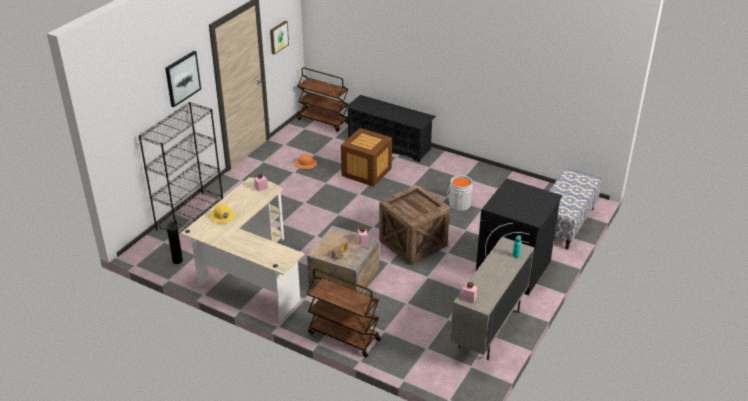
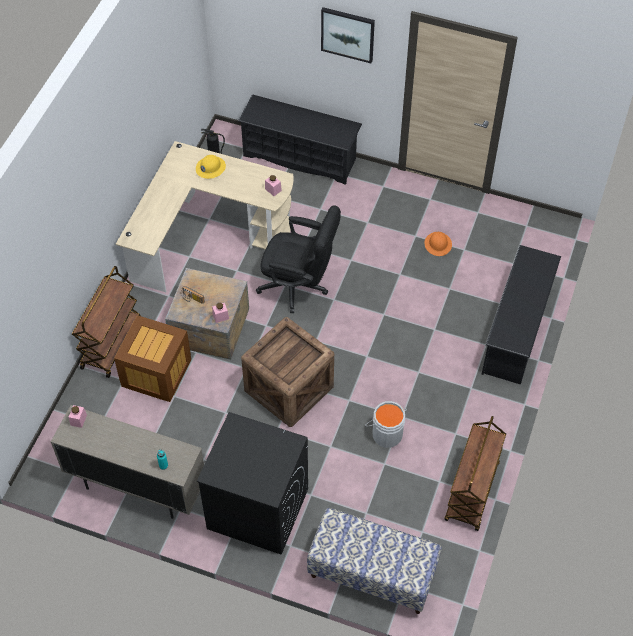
camera: 80 degrees right, 20 degrees up
(190, 215) = (300, 157): black bookcase -> black shoe rack
(278, 37) = (545, 105): picture -> none
(320, 229) = (299, 287): none -> black office chair
(324, 121) = (553, 244): brown cart -> brown cart (472, 492)
(366, 172) = (437, 315): crate -> crate (156, 373)

